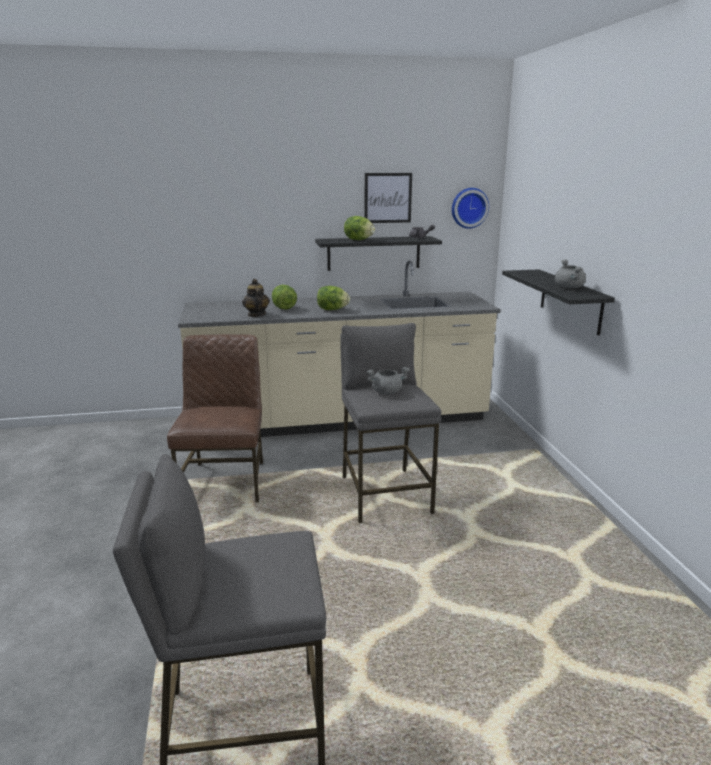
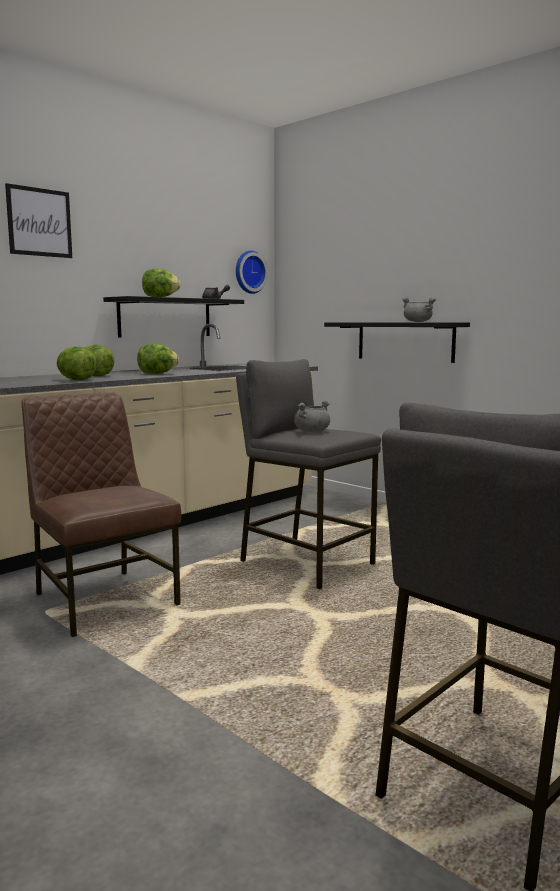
camera: 35 degrees left, 10 degrees down
(256, 315) = (76, 380): teapot -> lettuce
(387, 198) = (176, 254): picture -> picture (39, 222)

